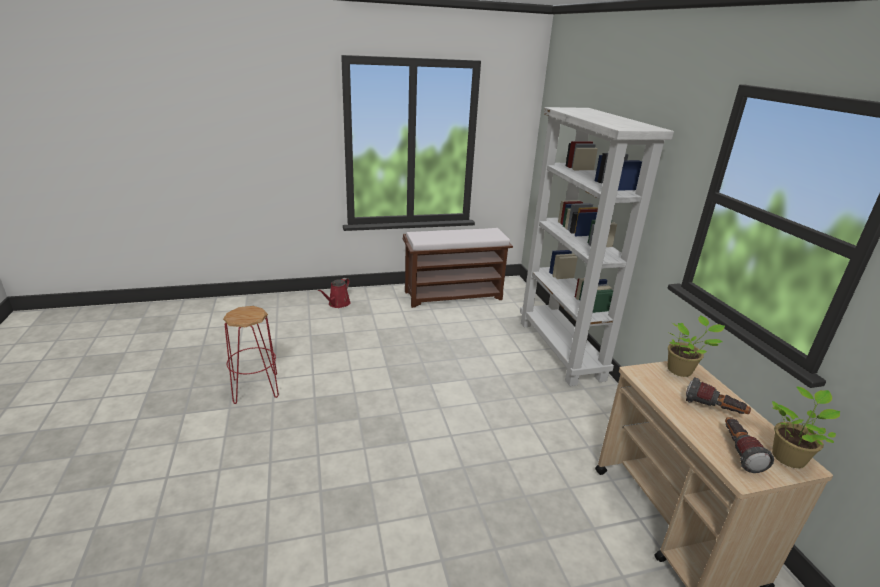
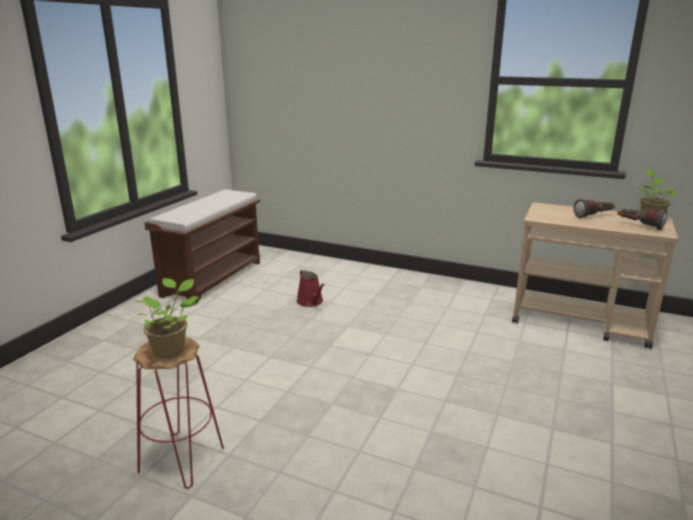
camera: 50 degrees left, 5 degrees down
(338, 304) = (106, 342): red watering can -> red watering can (311, 302)
(561, 350) = (365, 273): white bookcase -> none
(681, 370) = (544, 208): potted plant -> potted plant (171, 350)

